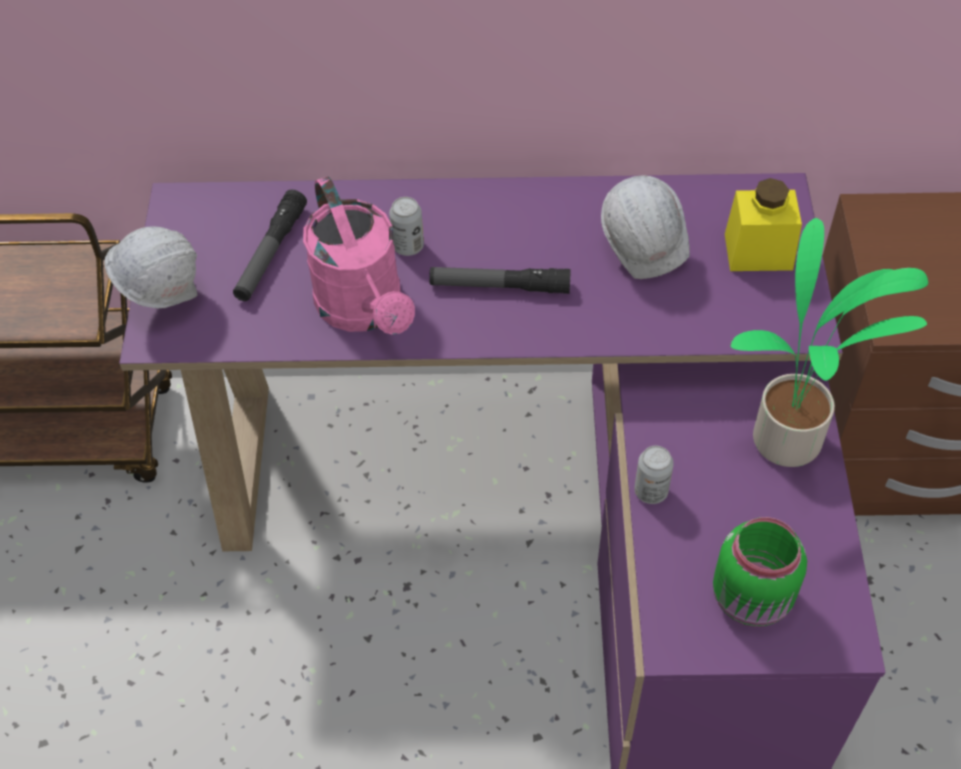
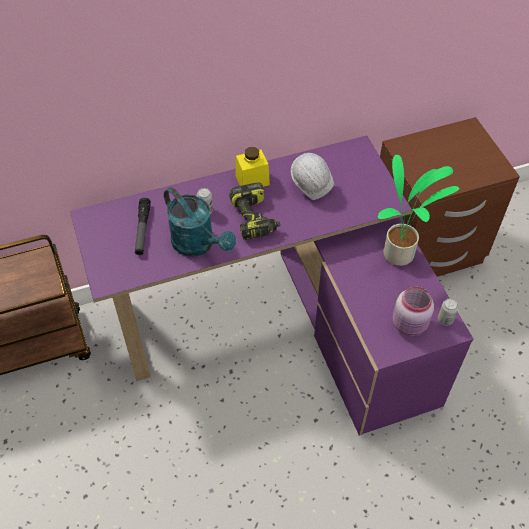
camera: 20 degrees left, 0 degrees up
(162, 298) = (100, 263): white hard hat -> none
(365, 310) = (198, 245): pink watering can -> turquoise watering can
(499, 286) = (255, 218): flashlight -> power drill
(651, 491) = (350, 291): can -> can (445, 319)
(753, 600) = (410, 325): green jar -> pink jar
(758, 252) = (360, 175): yellow jar -> yellow jar (252, 180)

